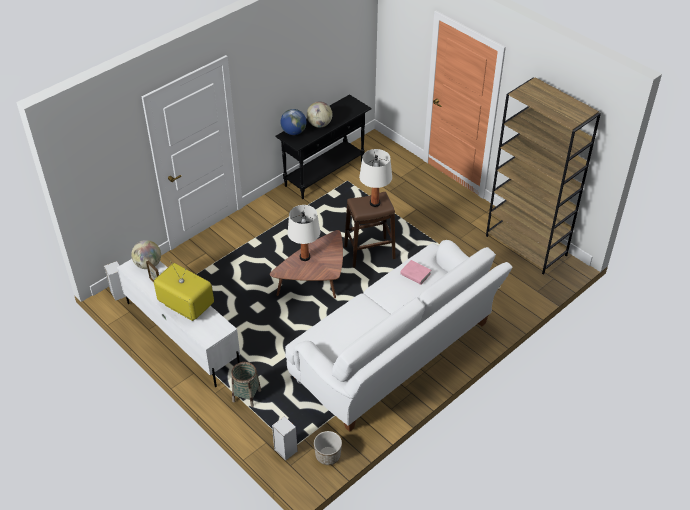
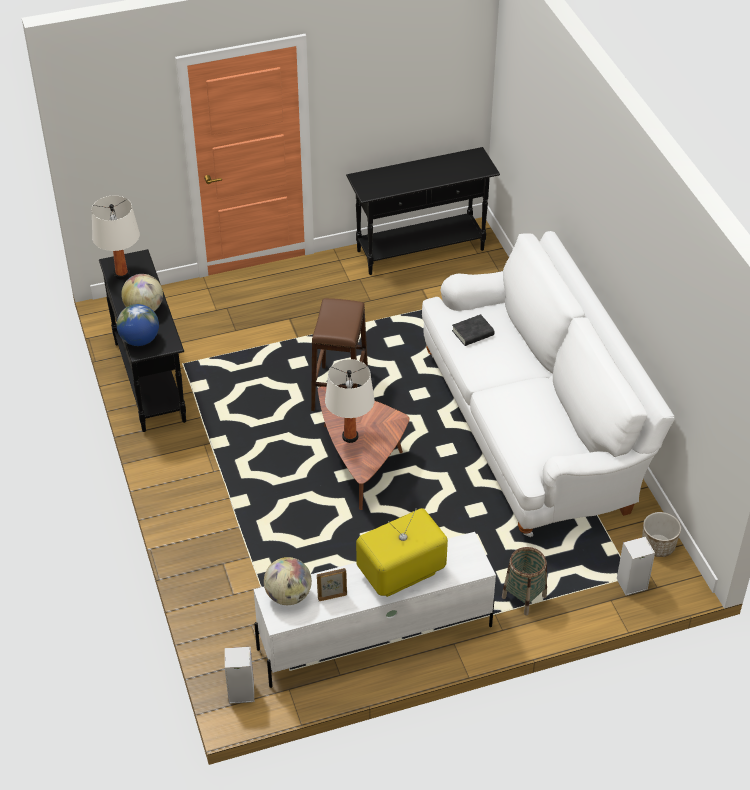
camera: 65 degrees left, 0 degrees up
(375, 203) = (341, 314): white table lamp -> white table lamp (122, 274)
(415, 274) = (472, 333): pink book -> black book
(526, 246) = (421, 250): brown bookcase -> black console table

